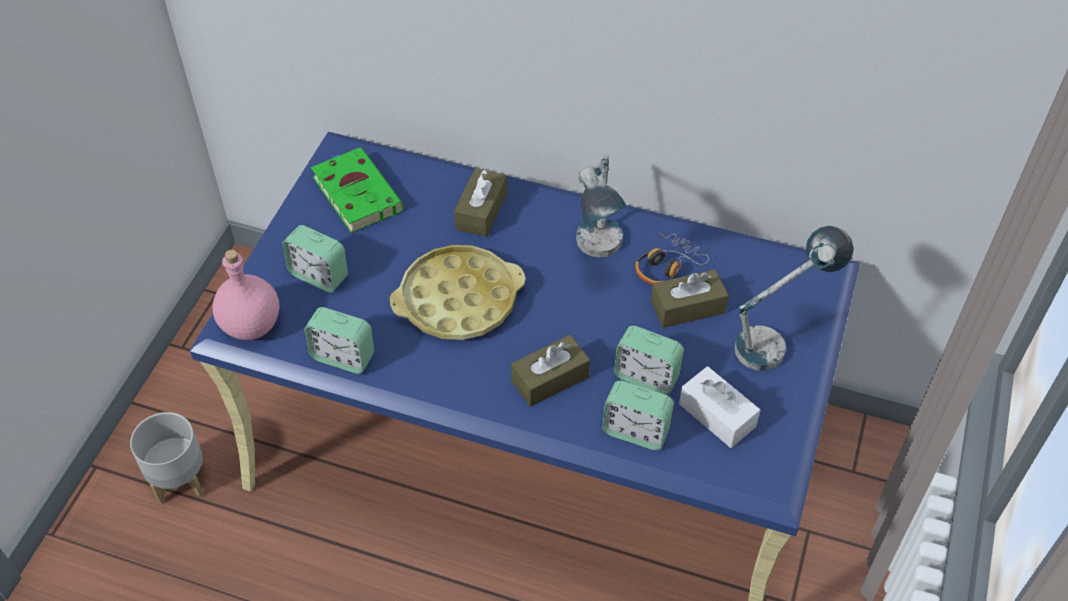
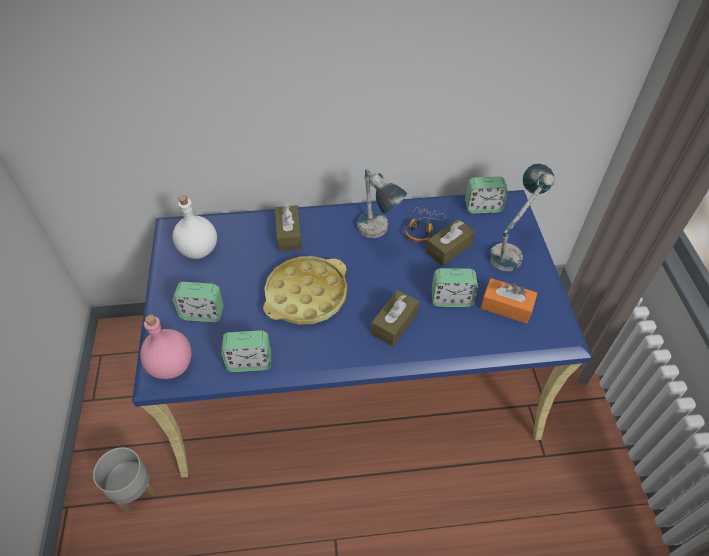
camera: 25 degrees left, 0 degrees up
(355, 192) = (198, 250): green book -> white bottle
(635, 431) = (466, 335): alarm clock -> alarm clock (483, 207)
(717, 415) = (506, 306): white tissue box -> orange tissue box

